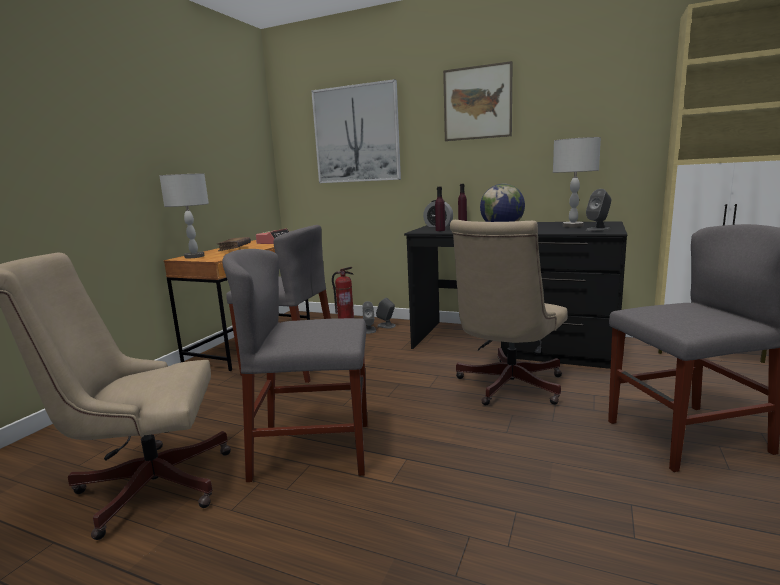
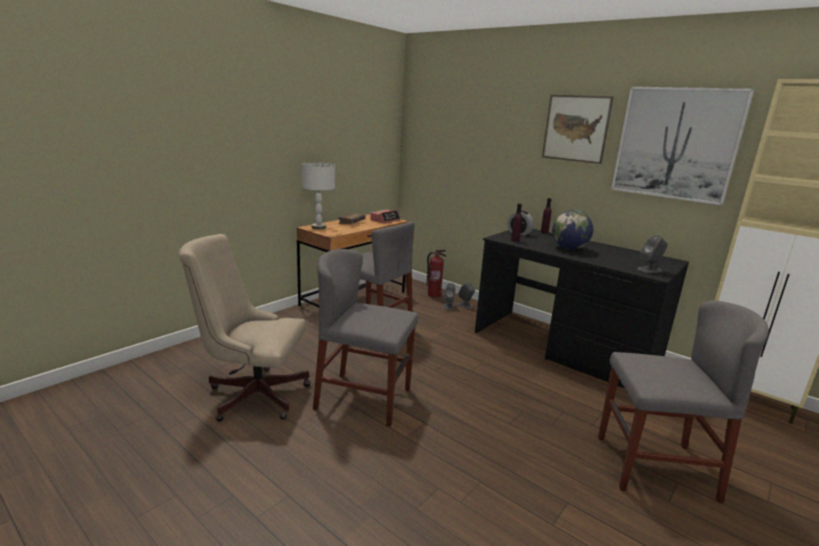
camera: 15 degrees right, 5 degrees up
(356, 134) = (469, 137): picture -> picture (676, 144)
(506, 387) = (533, 386): beige office chair -> none
(573, 226) = (634, 259): grey table lamp -> none

